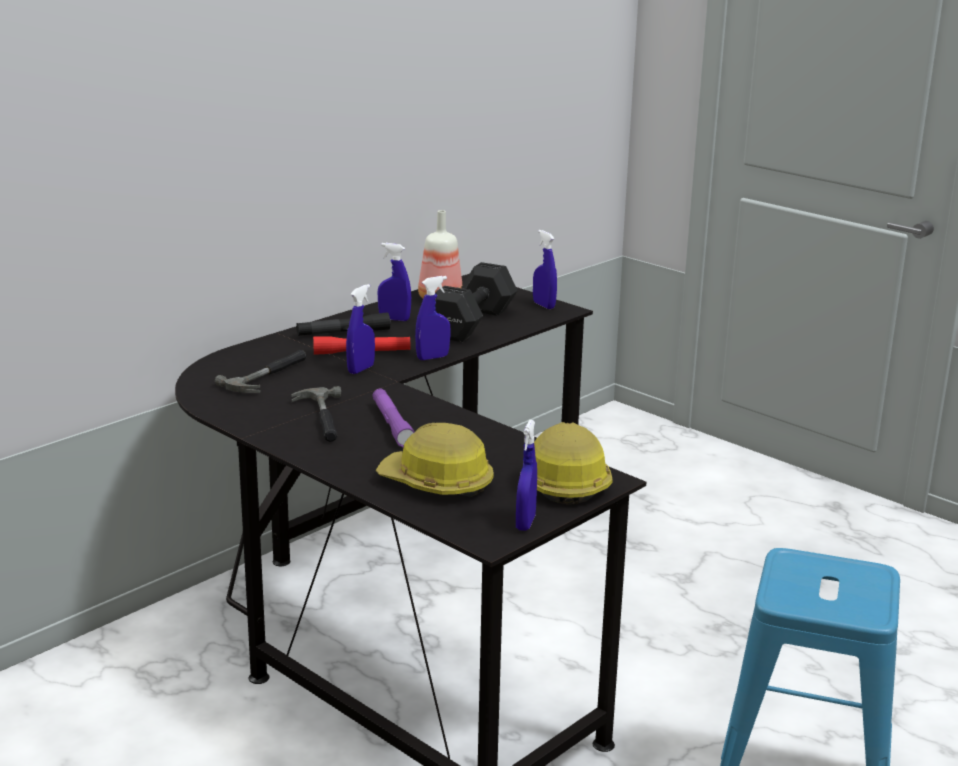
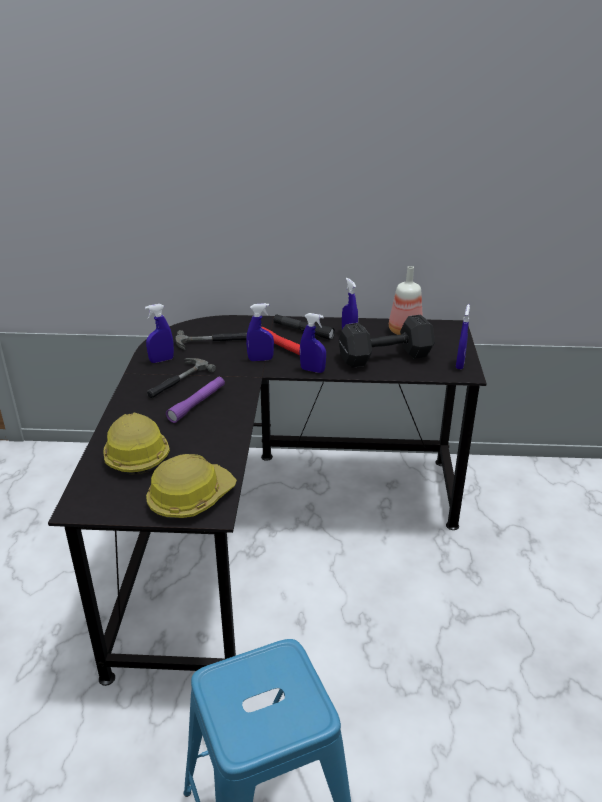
camera: 50 degrees right, 10 degrees up
(525, 523) = (113, 510): blue spray bottle -> blue spray bottle (161, 360)

